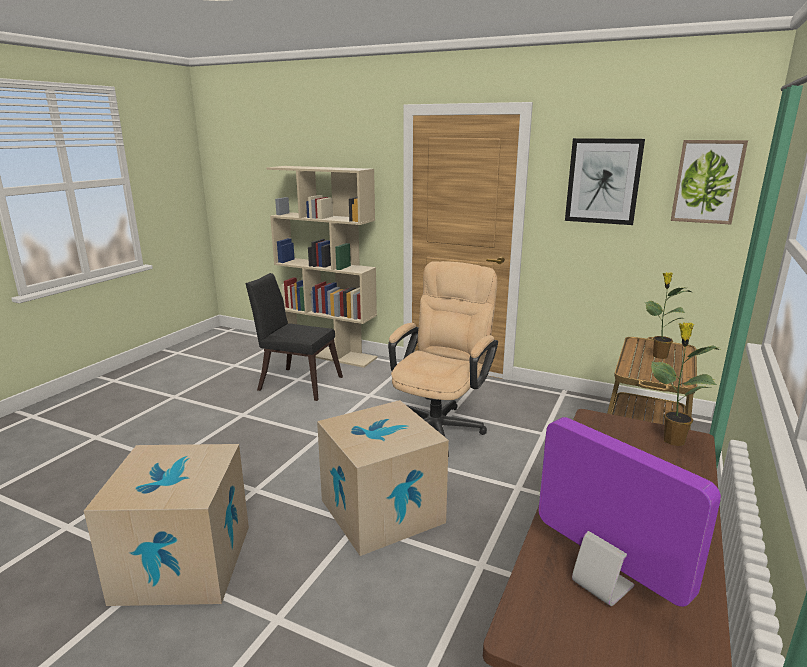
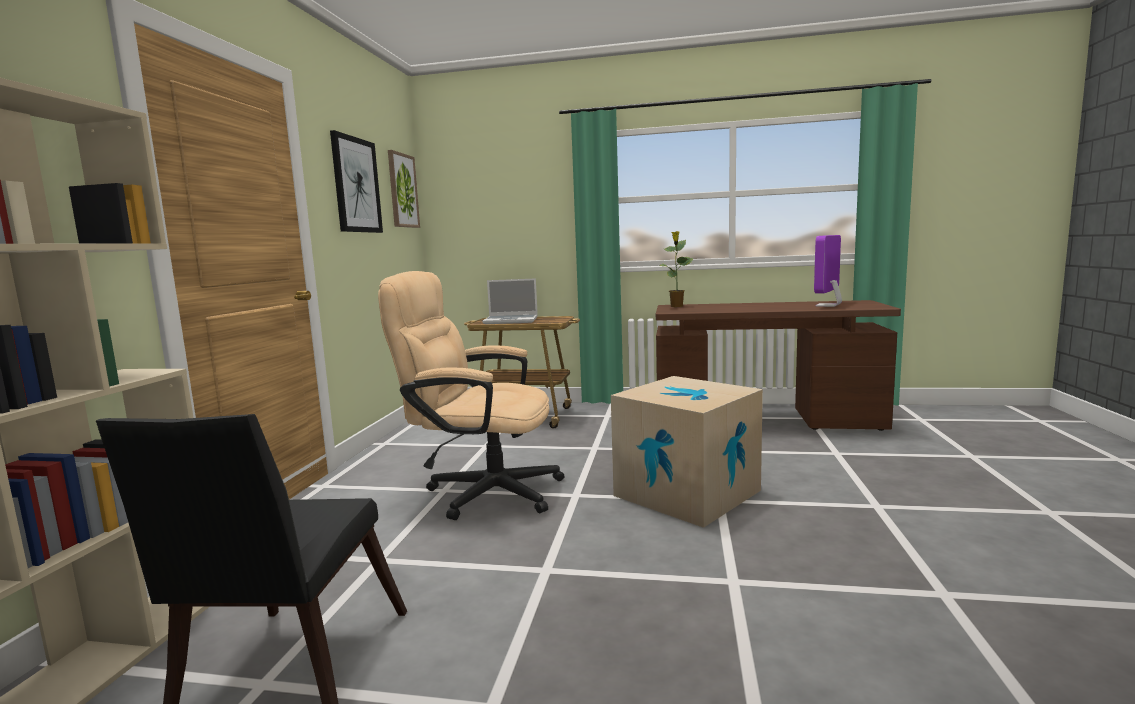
camera: 105 degrees left, 10 degrees down
(183, 563) = (912, 580): cardboard box -> none
(658, 356) = (512, 321): potted plant -> laptop

